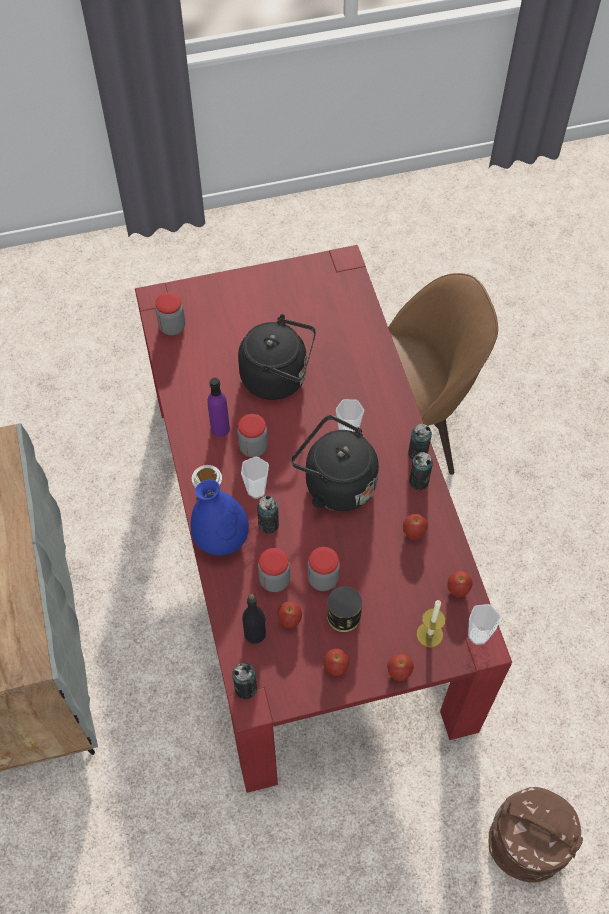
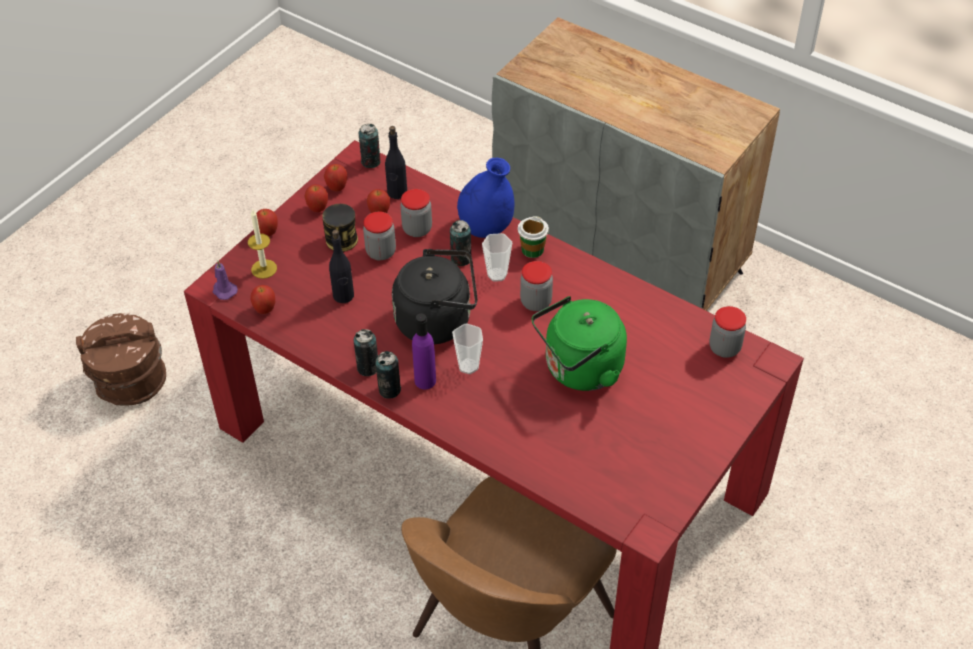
camera: 140 degrees right, 10 degrees down
(220, 429) = (579, 297): purple bottle -> purple bottle (425, 380)
(278, 378) = (579, 370): black kettle -> green kettle
(386, 558) = (343, 296): none -> black bottle
(413, 534) = (336, 326): apple -> apple (337, 188)
(478, 635) = (224, 290): cup -> purple candle

